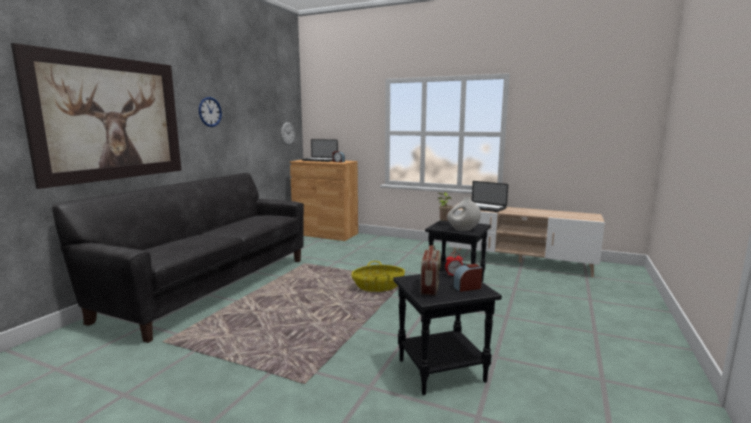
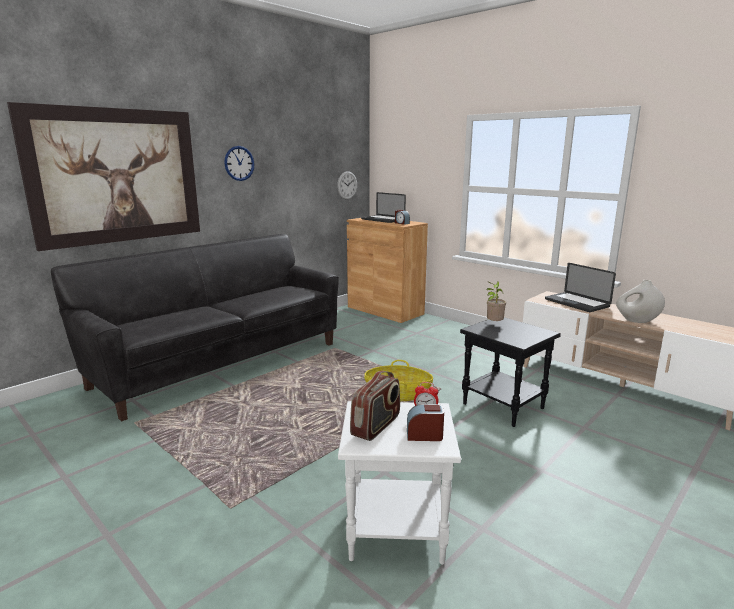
camera: 20 degrees right, 5 degrees up
(441, 371) = (394, 533): black side table -> white side table
(463, 230) = (510, 337): white vase -> white vase (637, 321)

